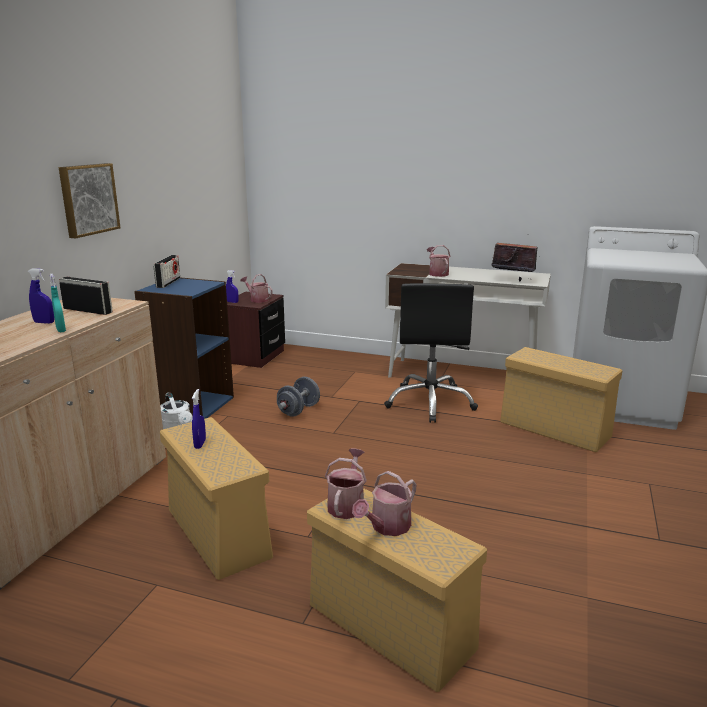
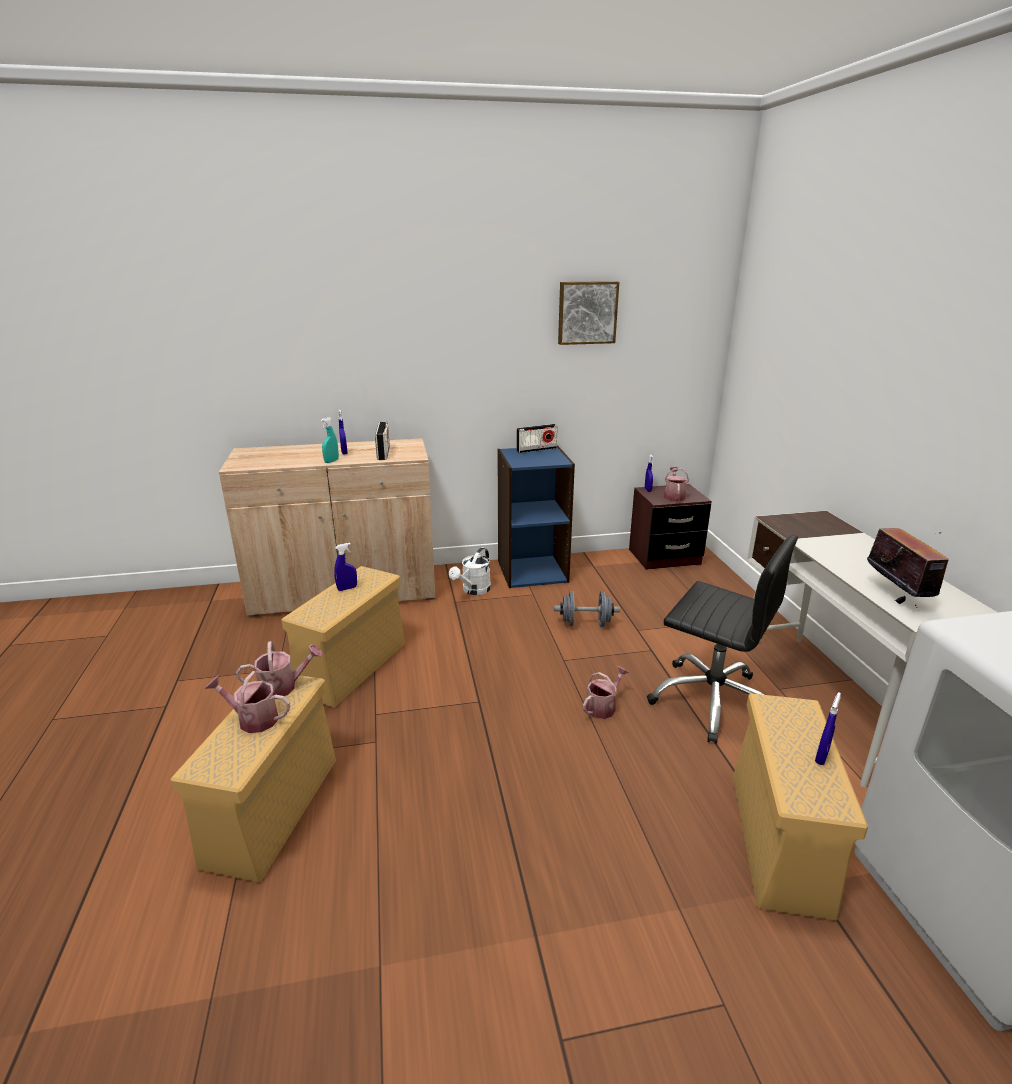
camera: 60 degrees right, 5 degrees up
(88, 199) = (455, 359): picture -> picture (587, 312)
(430, 402) = (712, 700): black office chair -> black office chair turned 120 degrees counterclockwise
(437, 273) = (820, 541): watering can -> watering can (603, 707)
(570, 360) = (821, 757): none -> blue spray bottle

